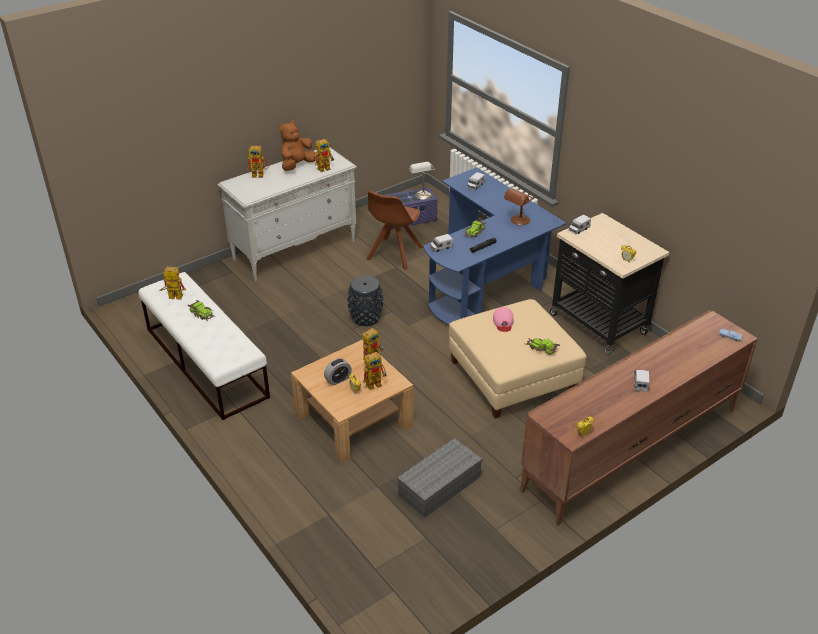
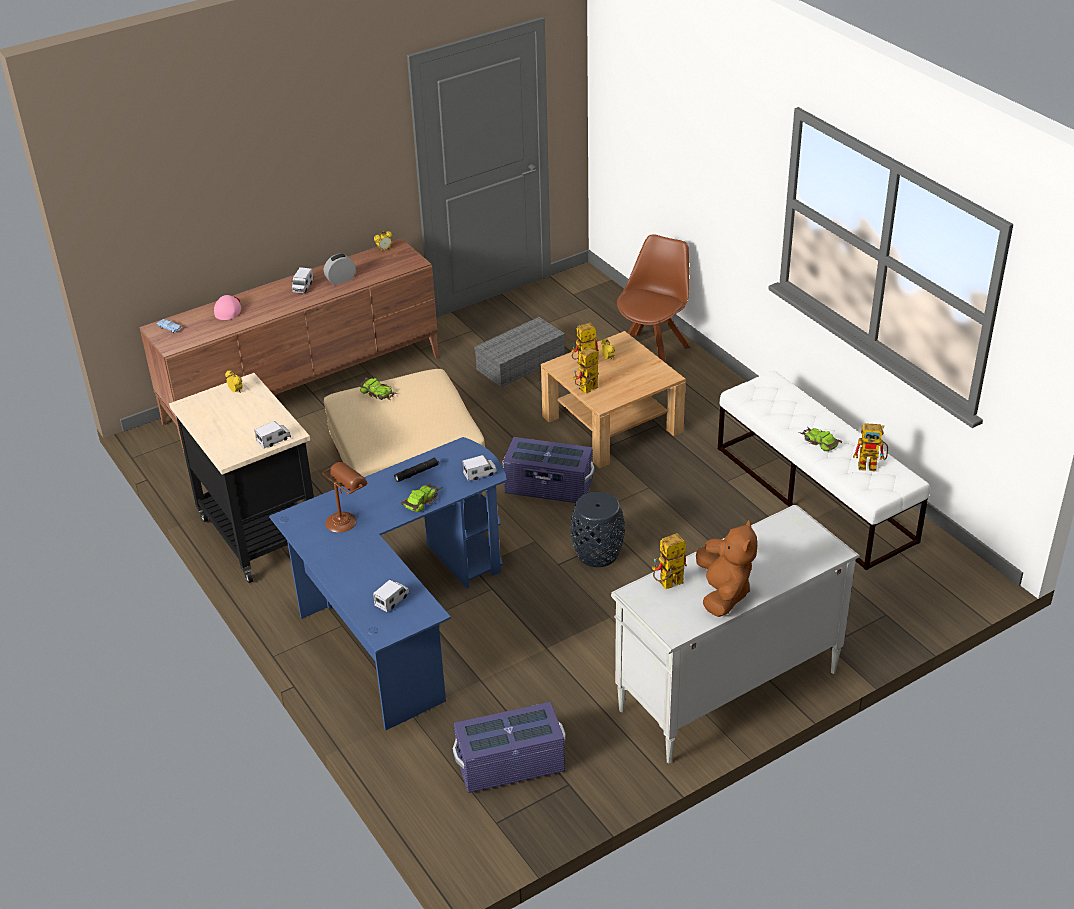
camera: 175 degrees left, 0 degrees up
(260, 174) = (786, 571): toy robot -> none
(297, 165) = (723, 593): brown plush toy -> brown plush toy turned 45 degrees counterclockwise
(338, 379) = (628, 369): alarm clock -> alarm clock (341, 280)
(394, 254) = (547, 676): brown chair -> brown chair (652, 354)
(402, 362) = (549, 488): none -> purple storage box
(421, 193) = (483, 739): white table lamp -> none
(503, 321) = (414, 424): pink cap -> pink cap (228, 309)

